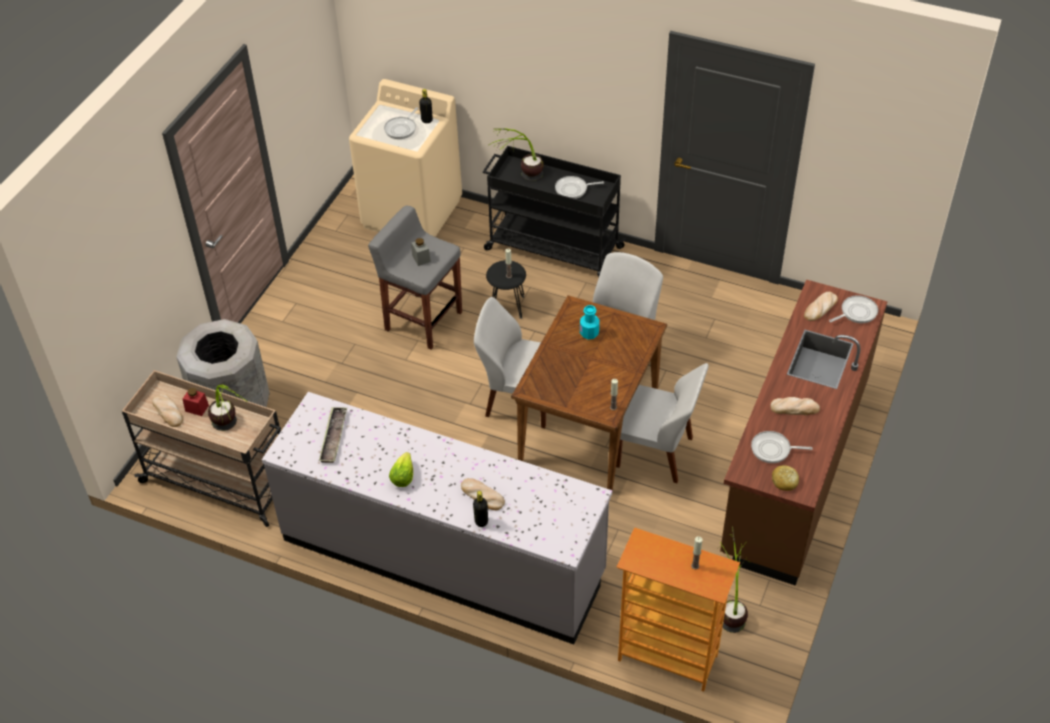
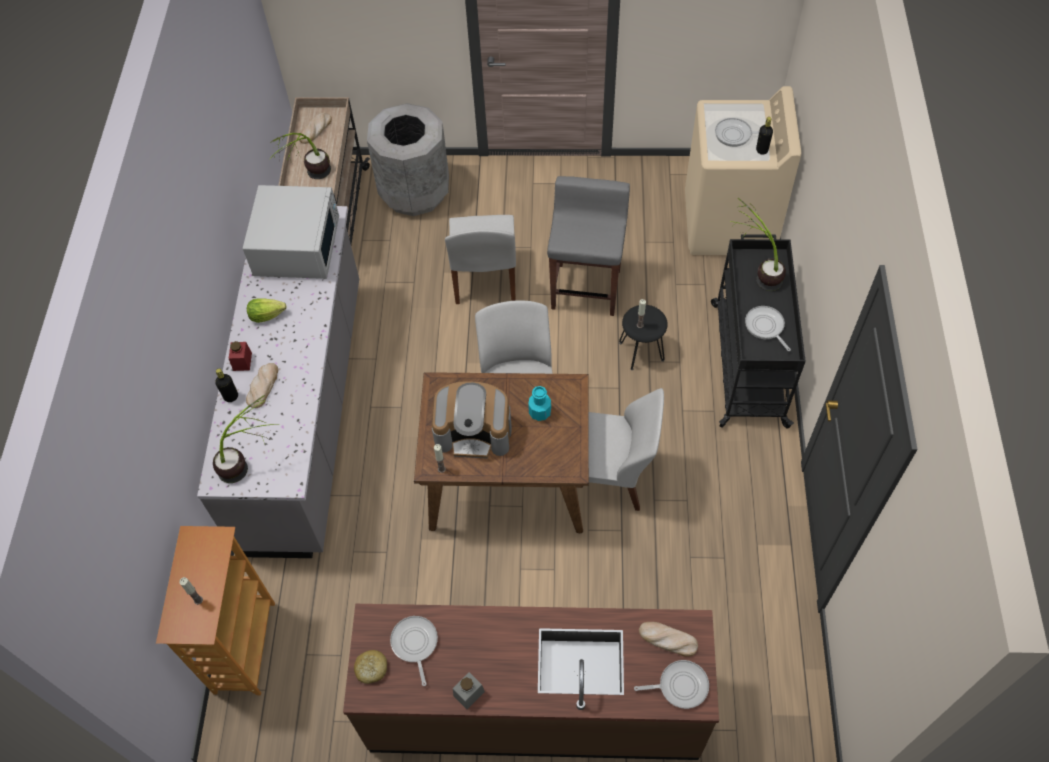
camera: 70 degrees right, 10 degrees up
(197, 408) = (326, 146): red jar -> red jar (242, 361)
(333, 437) = (297, 246): tray -> white microwave
(421, 258) = (585, 231): grey jar -> grey jar (469, 693)
(588, 378) = (474, 432): none -> coffee machine
(657, 453) = (499, 557): white chair -> white chair (484, 280)
(730, 607) = (322, 691): potted plant -> potted plant (250, 463)
(794, 408) = (487, 651): bread -> none
(856, 312) = (680, 686): frying pan -> frying pan turned 45 degrees counterclockwise

